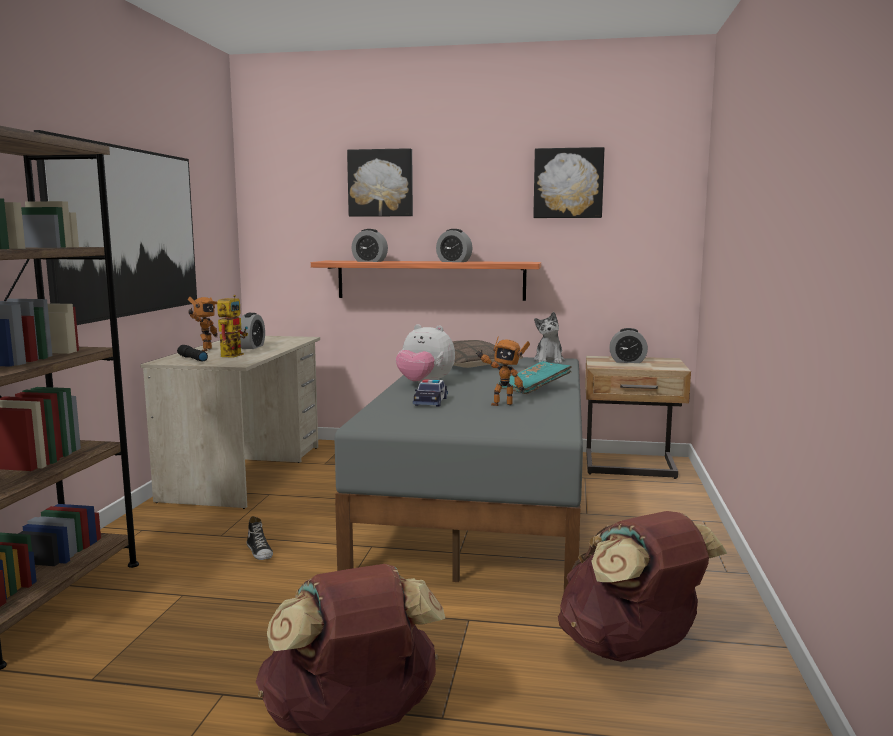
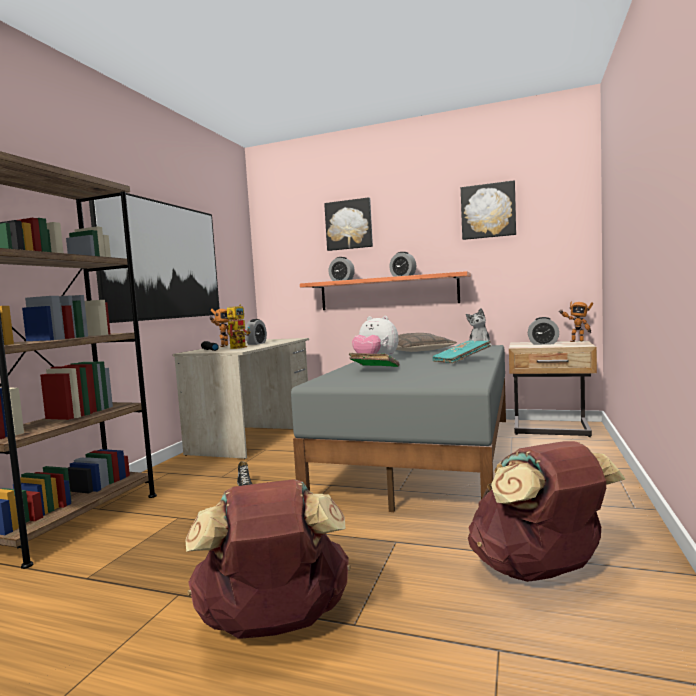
camera: 10 degrees right, 5 degrees down
(430, 401) = (375, 370): toy car -> green book
(501, 404) = (430, 369): toy robot -> toy robot (576, 341)

